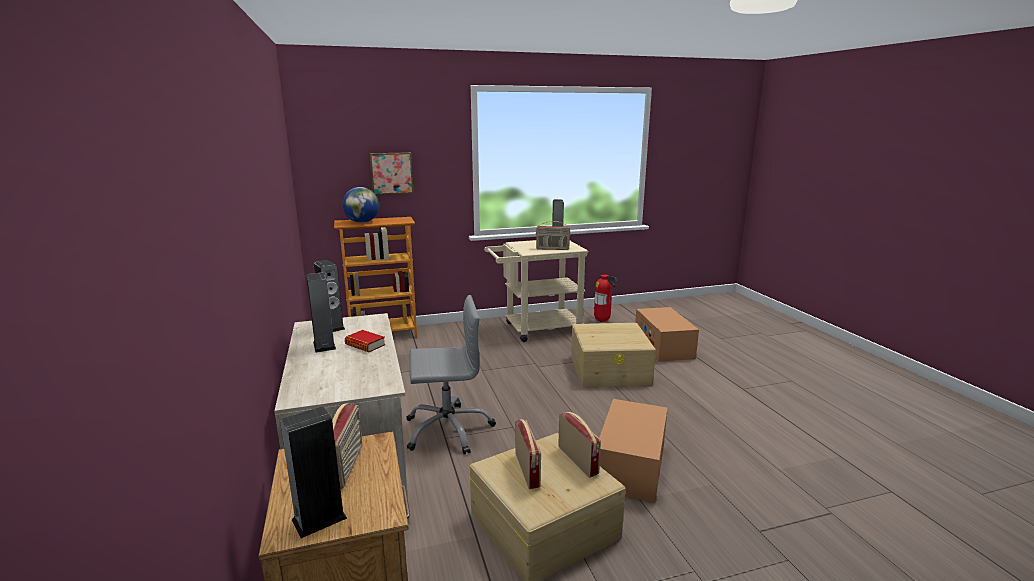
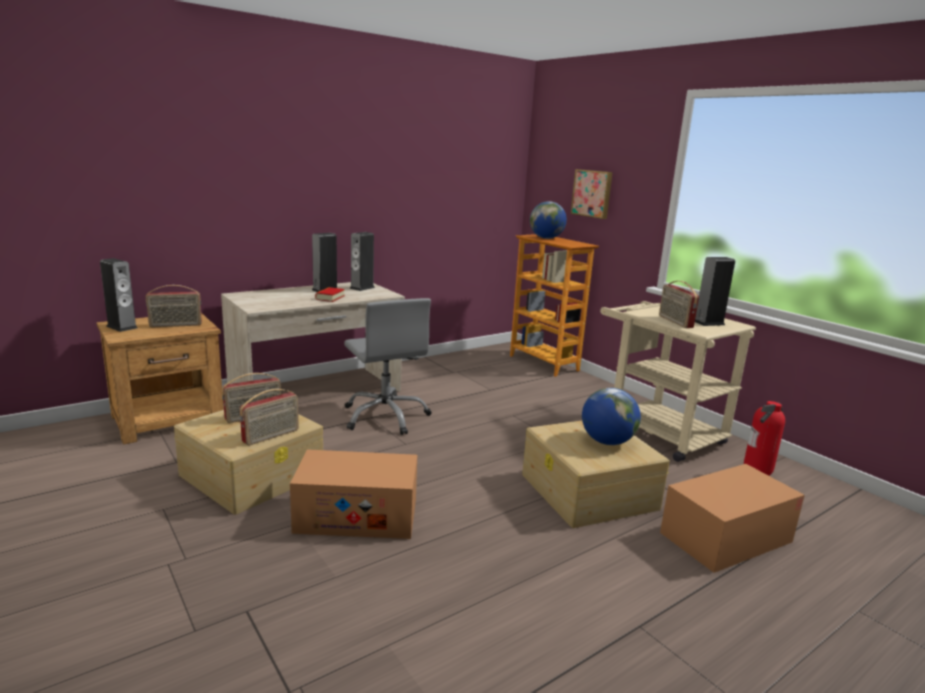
camera: 70 degrees right, 0 degrees up
(612, 332) = (607, 442): none -> globe

